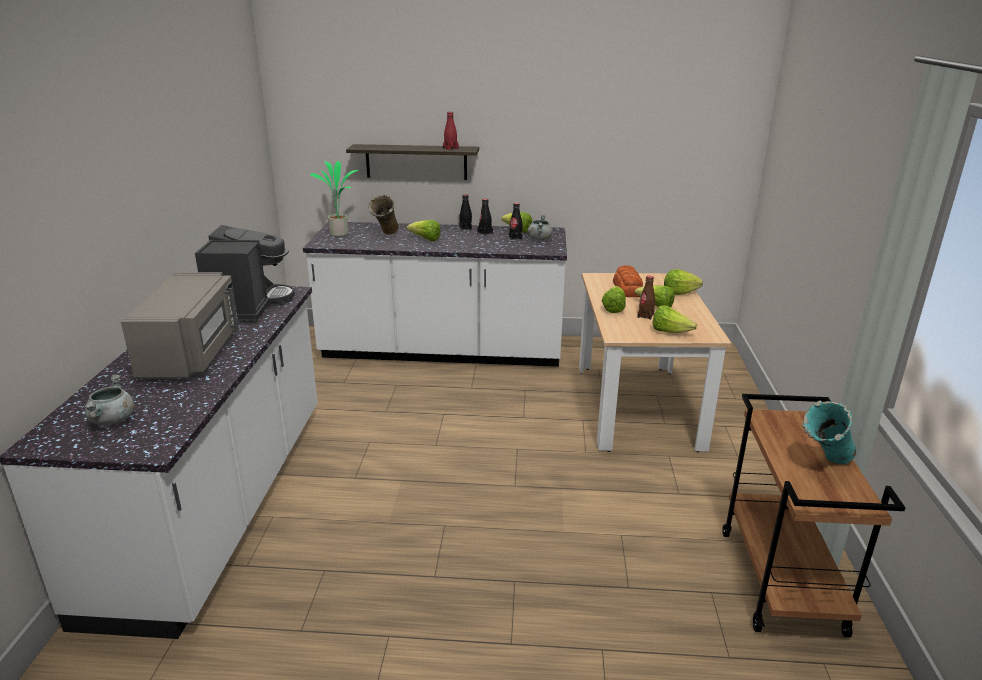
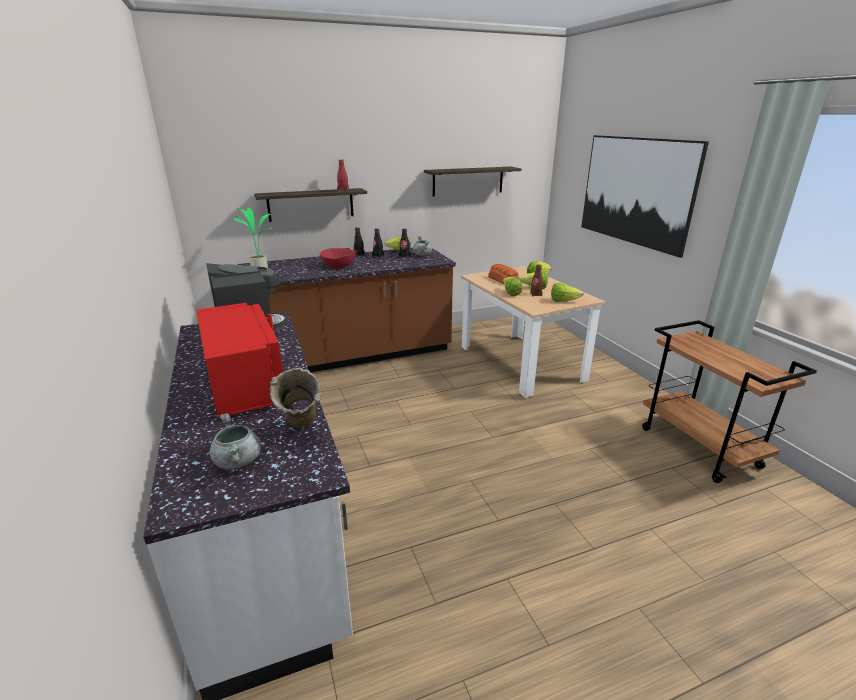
camera: 25 degrees left, 0 degrees up
(193, 352) = (245, 383): grey microwave -> red microwave
(386, 236) = (303, 268): beige vase -> beige vase (302, 435)
(426, 239) = (338, 266): lettuce -> red bowl
(442, 350) = (353, 355): white counter -> brown counter
(627, 147) = (468, 181): none -> shelf
(823, 466) = (738, 360): turquoise vase -> none
(824, 190) = (635, 191): none -> picture

